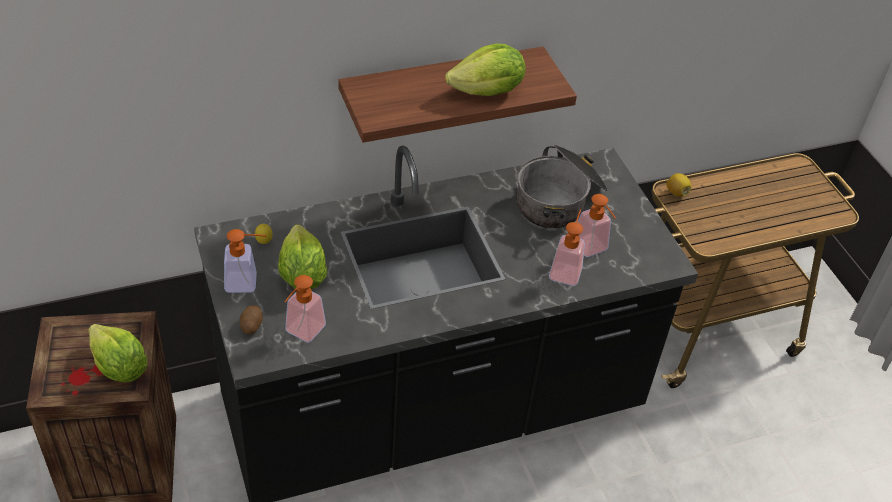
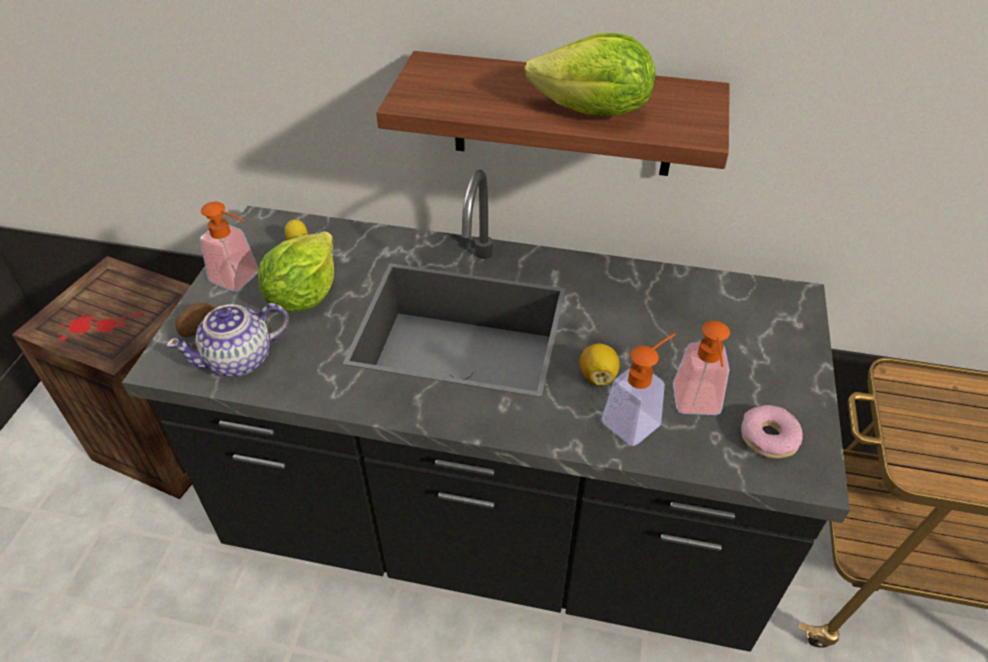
camera: 35 degrees right, 0 degrees up
(120, 368) = (120, 331): lettuce -> none
(301, 333) = (240, 359): soap dispenser -> teapot
(559, 200) = (695, 324): cooking pot -> none
(639, 251) = (768, 437): none -> donut
(676, 192) = (906, 382): lemon -> lemon (598, 376)

